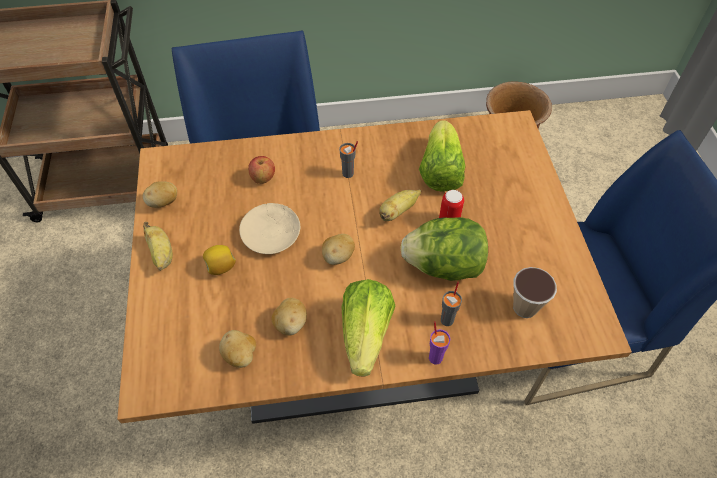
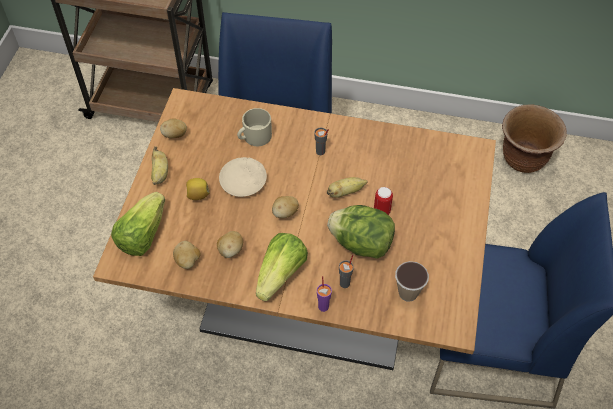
camera: 20 degrees right, 0 degrees up
(263, 178) = (254, 137): apple -> beige mug
(440, 171) = (394, 170): lettuce -> lettuce (142, 235)

